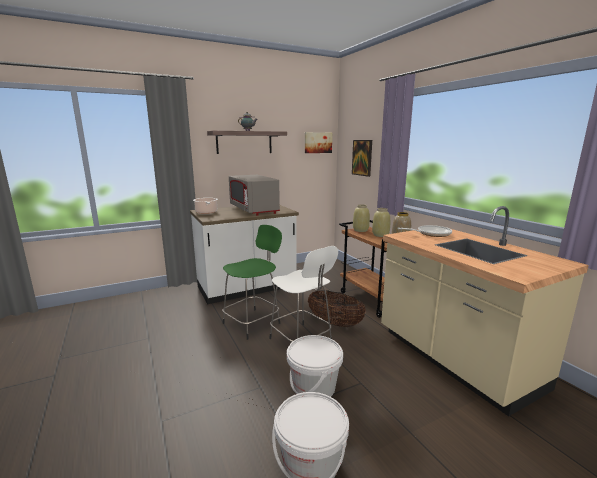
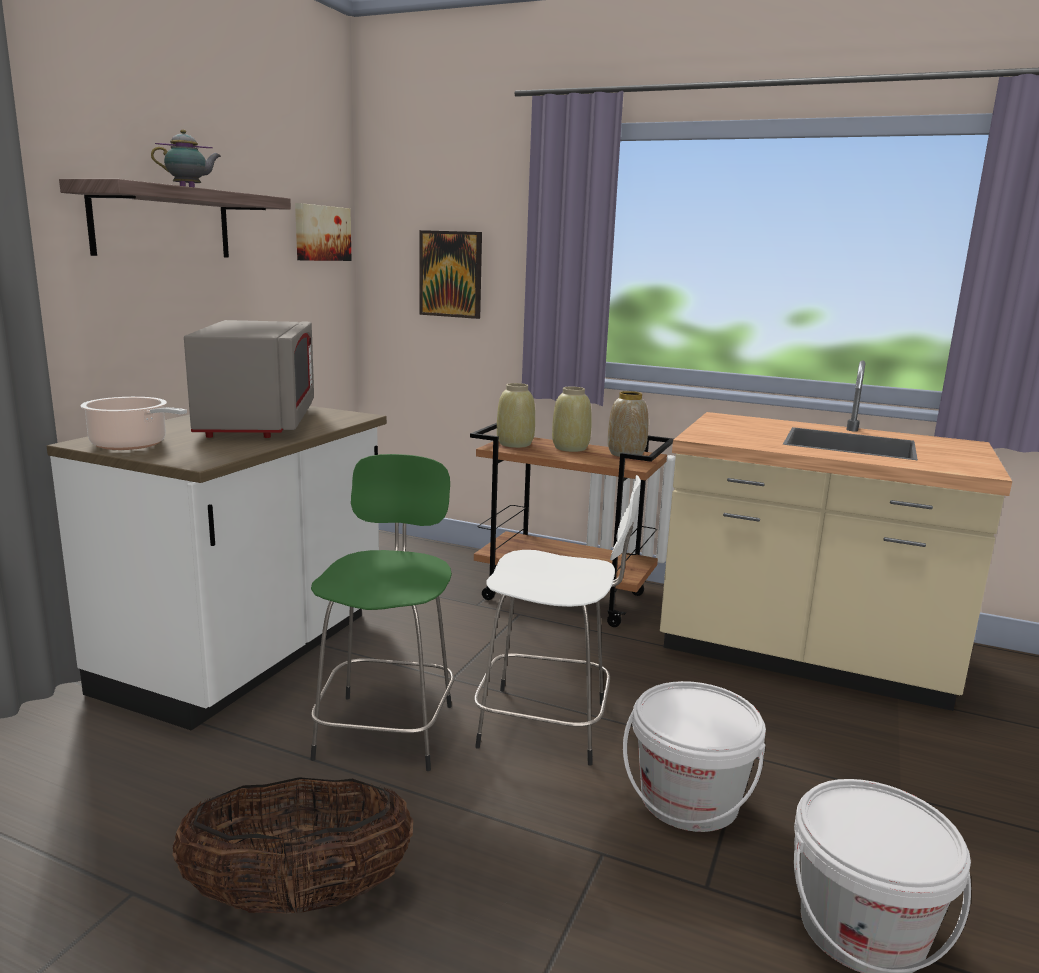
camera: 40 degrees left, 0 degrees up
(254, 210) = (259, 423): grey microwave -> grey microwave turned 120 degrees counterclockwise
(335, 323) = (558, 665): basket -> basket (299, 898)
(431, 234) = (732, 427): frying pan -> none

